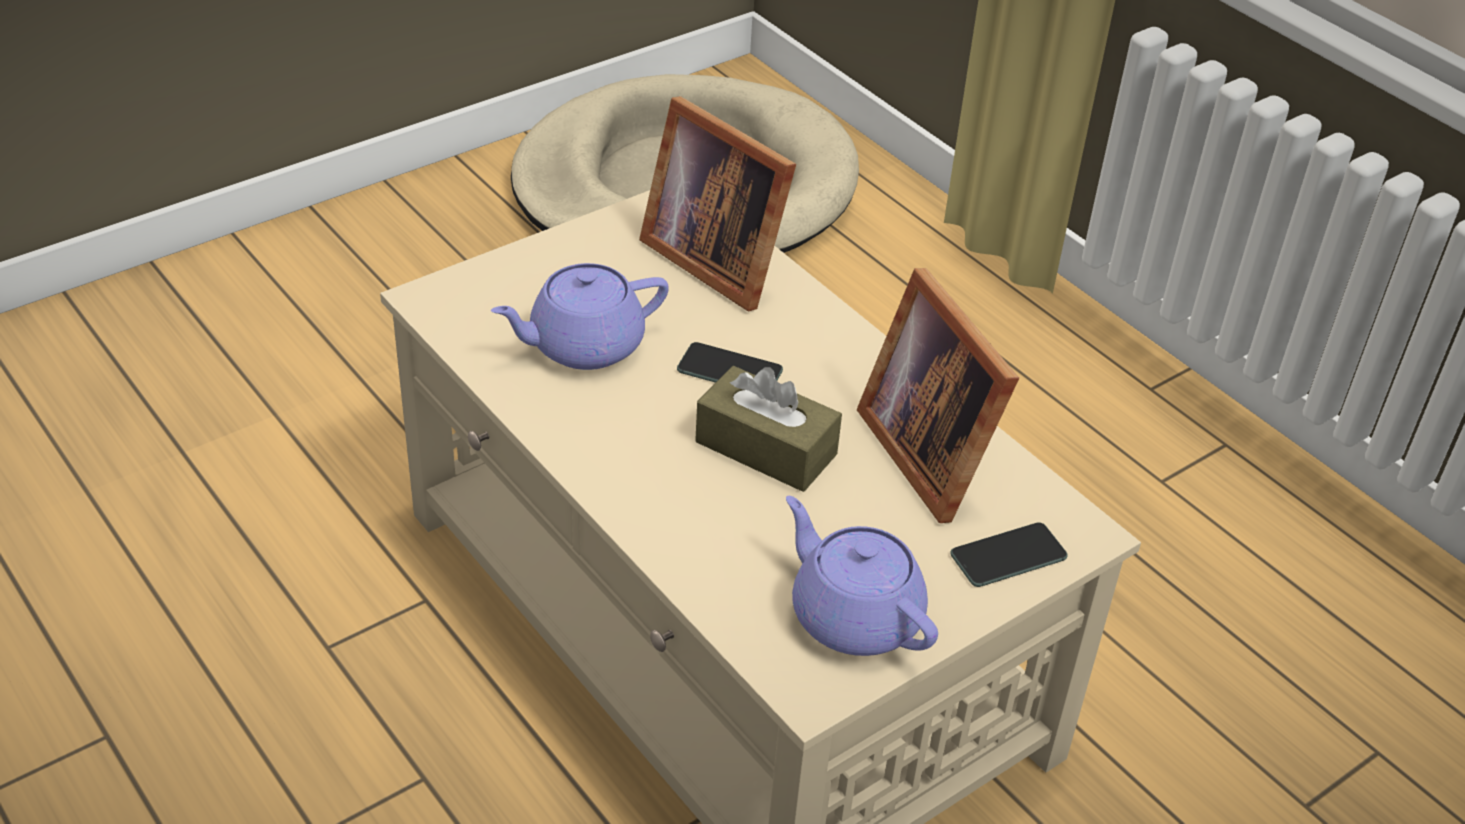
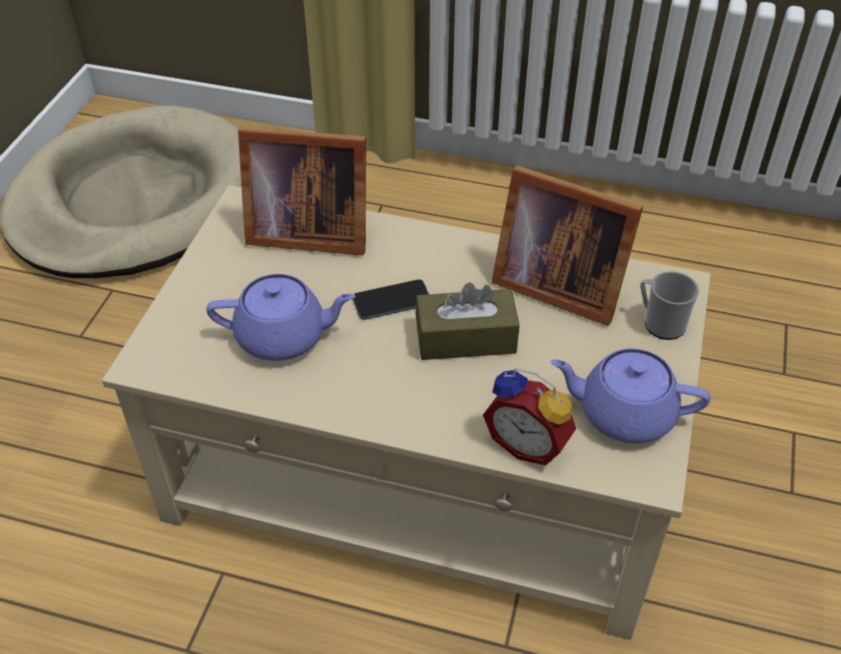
camera: 35 degrees left, 5 degrees up
(583, 345) = (283, 336): purple teapot -> purple teapot turned 120 degrees counterclockwise
(716, 580) = (529, 443): none -> alarm clock
(1008, 556) = (660, 323): phone -> mug

